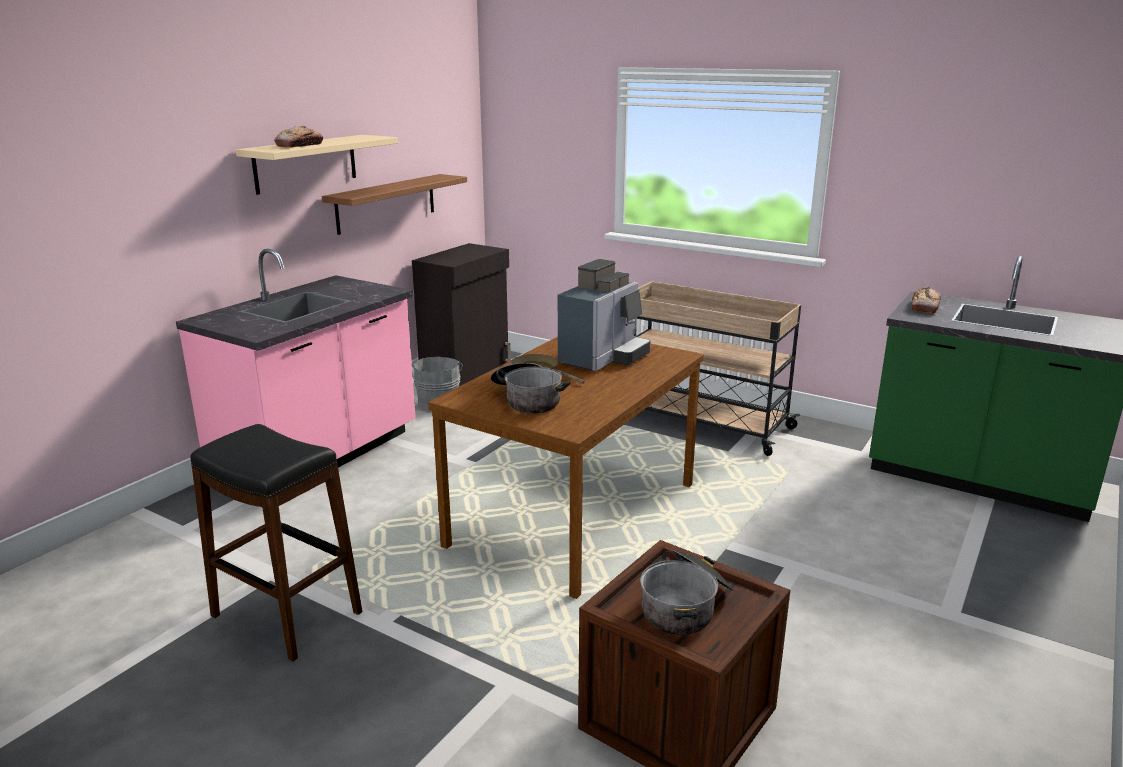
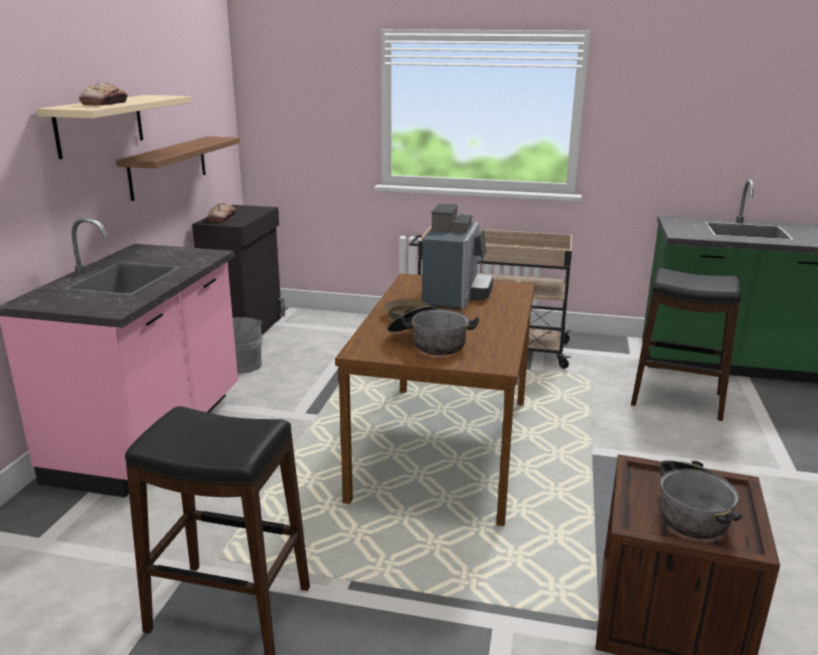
camera: 20 degrees left, 0 degrees up
(877, 509) = (677, 399): none -> black stool
(925, 306) = (683, 226): bread -> bread (222, 218)

